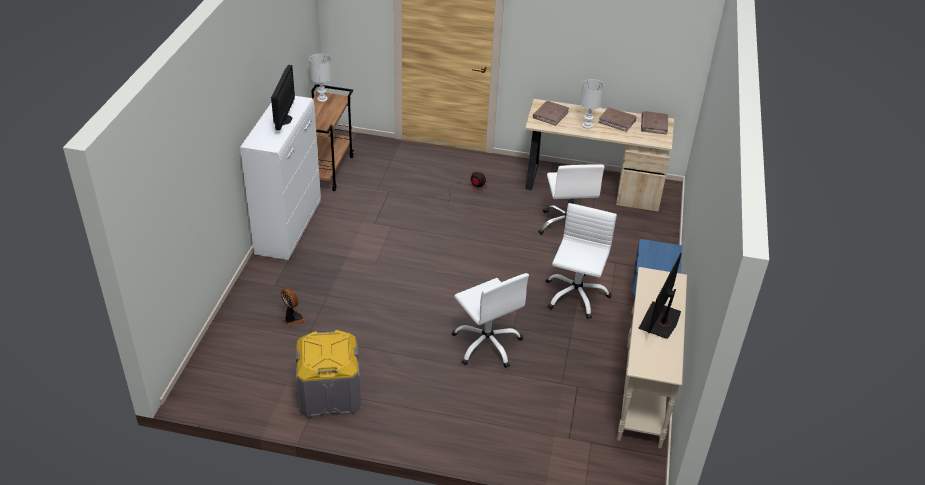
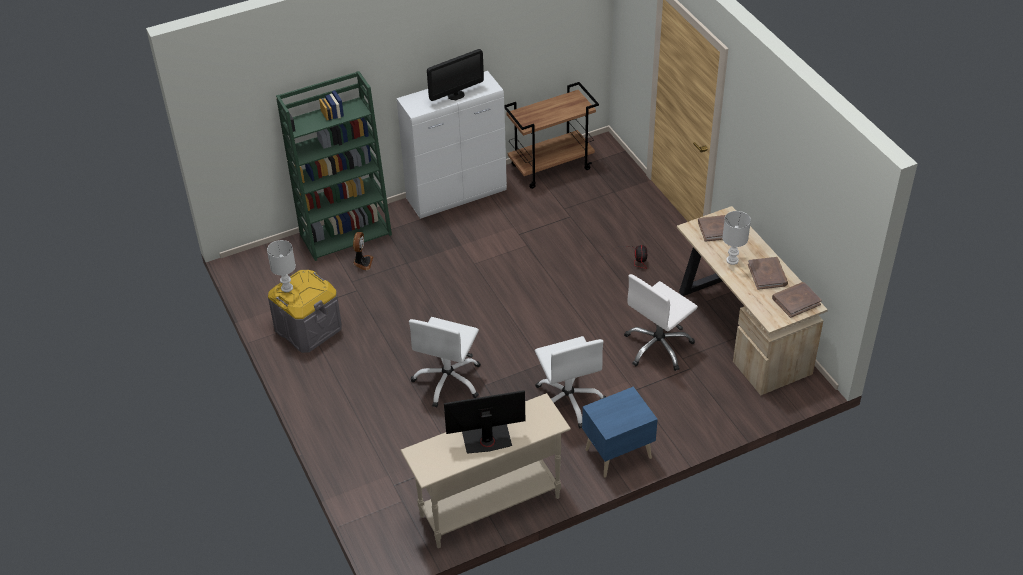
camera: 55 degrees right, 5 degrees up
(245, 310) = (346, 234): none -> green bookcase
(322, 99) = (570, 99): white table lamp -> white table lamp (287, 288)
(575, 295) = (568, 401): white office chair -> white office chair turned 90 degrees clockwise

